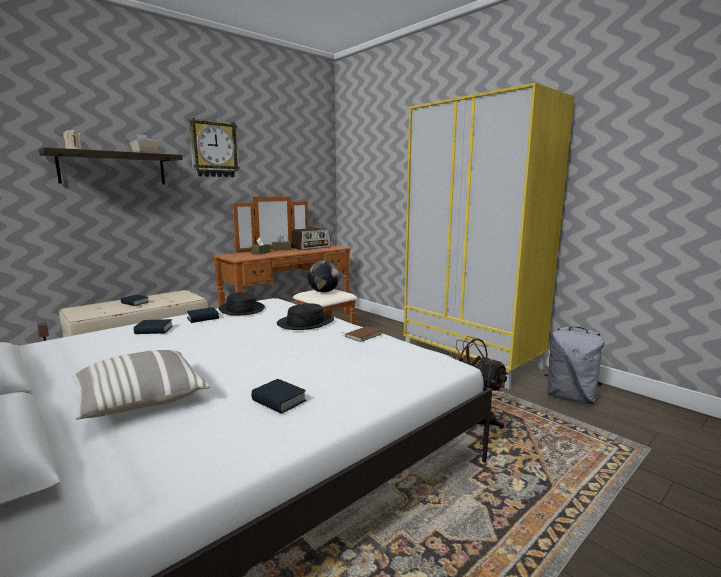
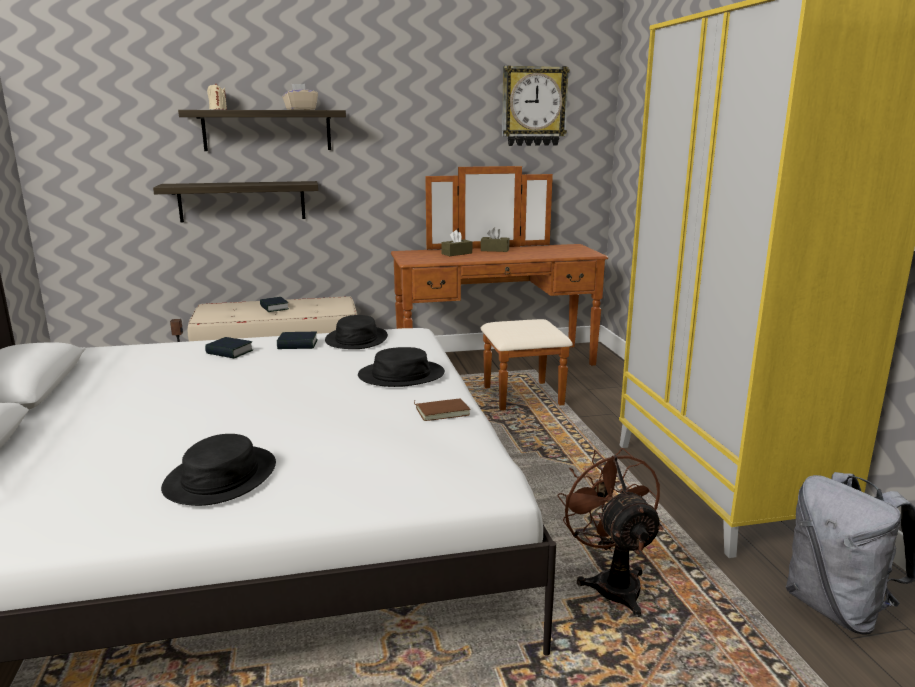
camera: 30 degrees right, 5 degrees up
(94, 223) = (242, 201): none -> shelf
(140, 400) = (112, 437): pillow -> none
(213, 149) = (403, 97): wall clock -> wall clock (533, 106)
(279, 401) = (220, 477): book -> black hat
(311, 247) = (544, 250): radio -> none
(324, 292) = (523, 326): globe -> none

